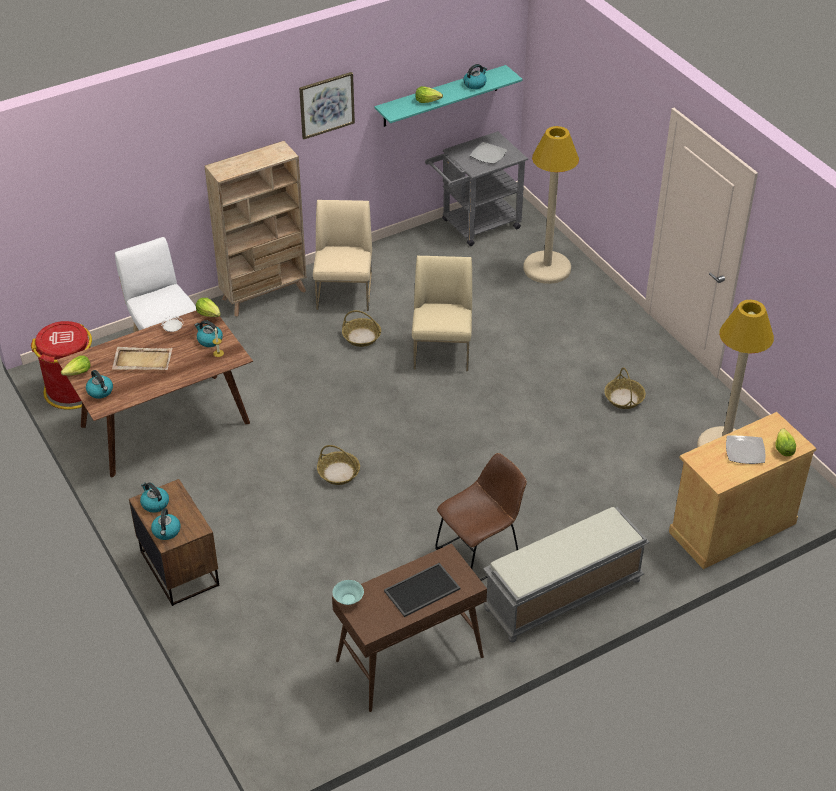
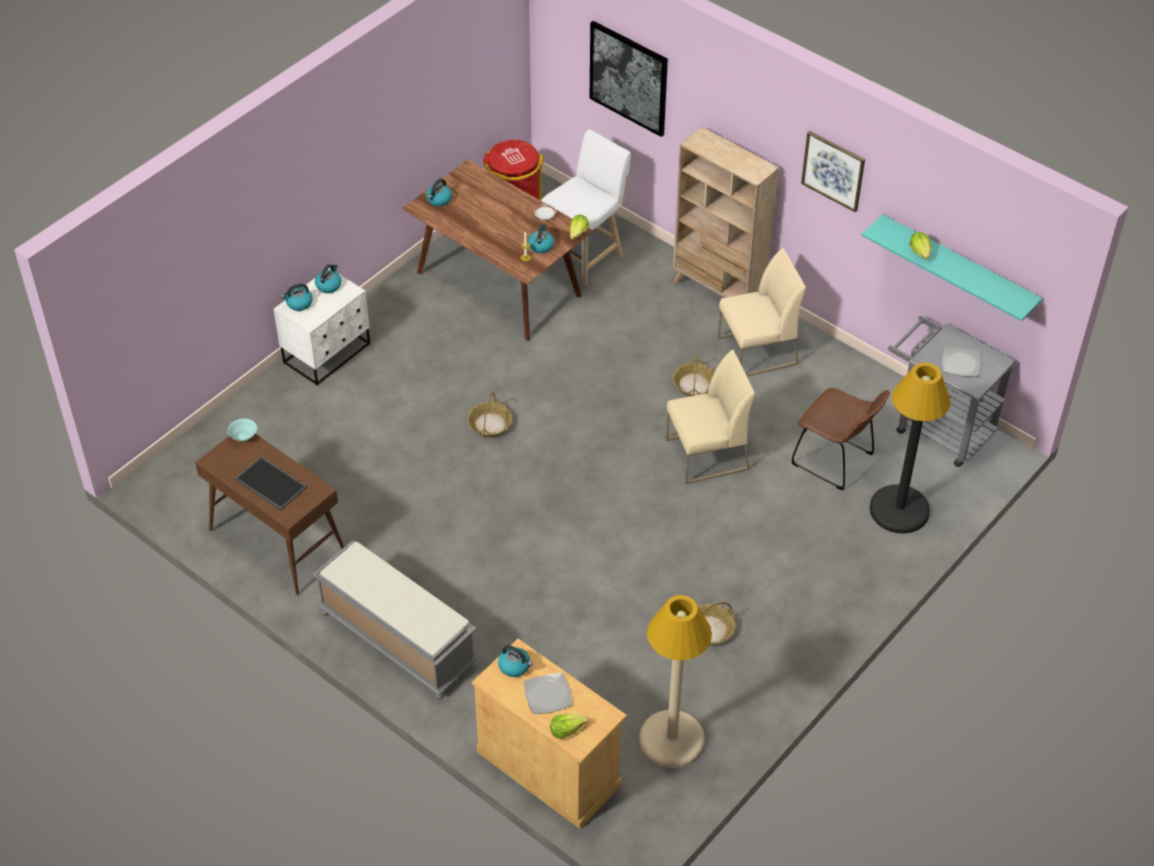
camera: 70 degrees right, 5 degrees up
(78, 373) = (456, 178): lettuce -> none
(114, 185) = (629, 78): none -> picture
(142, 360) = (491, 211): beige tray -> none
(180, 568) = (328, 353): brown nightstand -> white nightstand
(475, 84) = (981, 281): kettle -> kettle (515, 666)
(480, 553) = (427, 560): brown chair -> brown chair (836, 461)
(547, 268) = (899, 510): beige floor lamp -> black floor lamp

